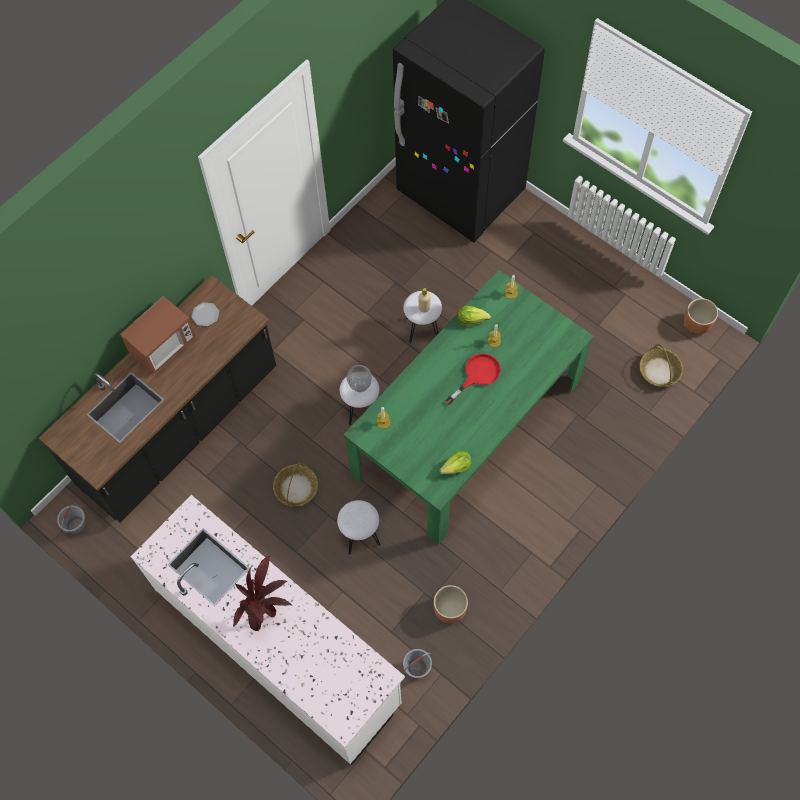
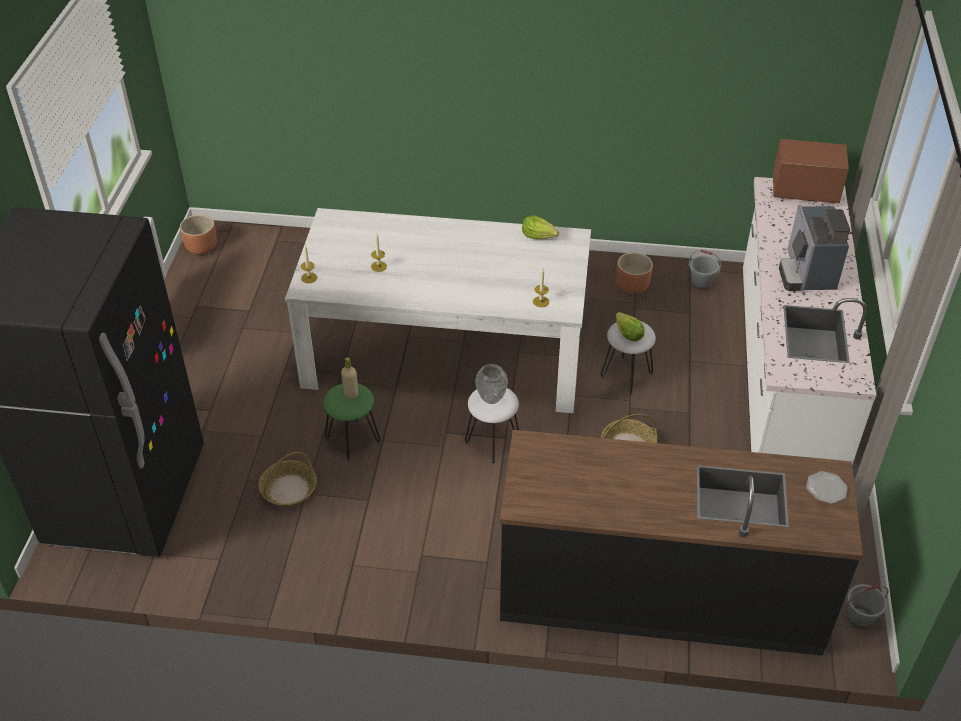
camera: 125 degrees left, 20 degrees down
(163, 345) = (636, 507): microwave -> microwave (804, 191)
(205, 315) = (559, 491): plate -> plate (826, 489)
(266, 614) = (807, 273): potted plant -> coffee machine
(422, 328) = (352, 440): white stool -> green stool
(466, 427) = (445, 353): green dining table -> white dining table
(471, 319) = (365, 291): lettuce -> lettuce (627, 334)
(477, 375) = (428, 262): red frying pan -> none
(659, 371) = (275, 252): basket -> basket (289, 489)

